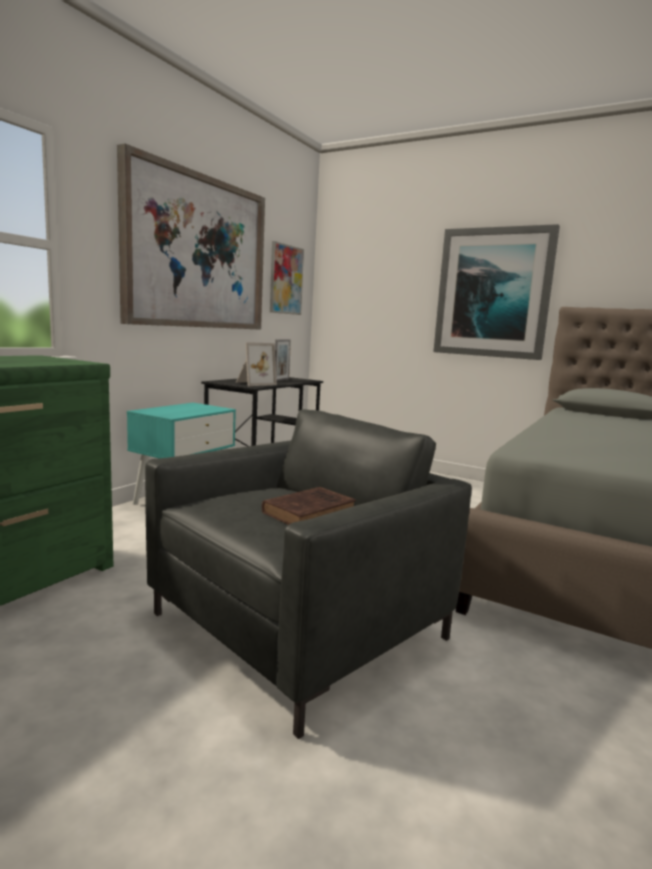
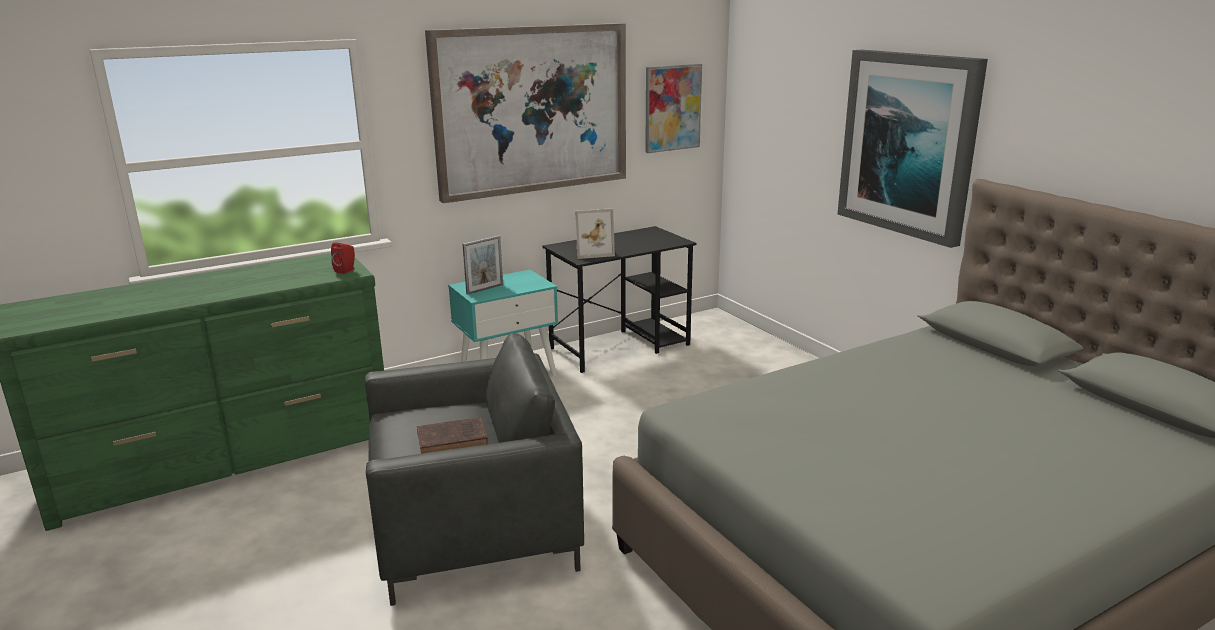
camera: 30 degrees right, 10 degrees up
(68, 361) = (346, 270): none -> red speaker
(281, 380) = (643, 241): picture frame -> picture frame (485, 289)

